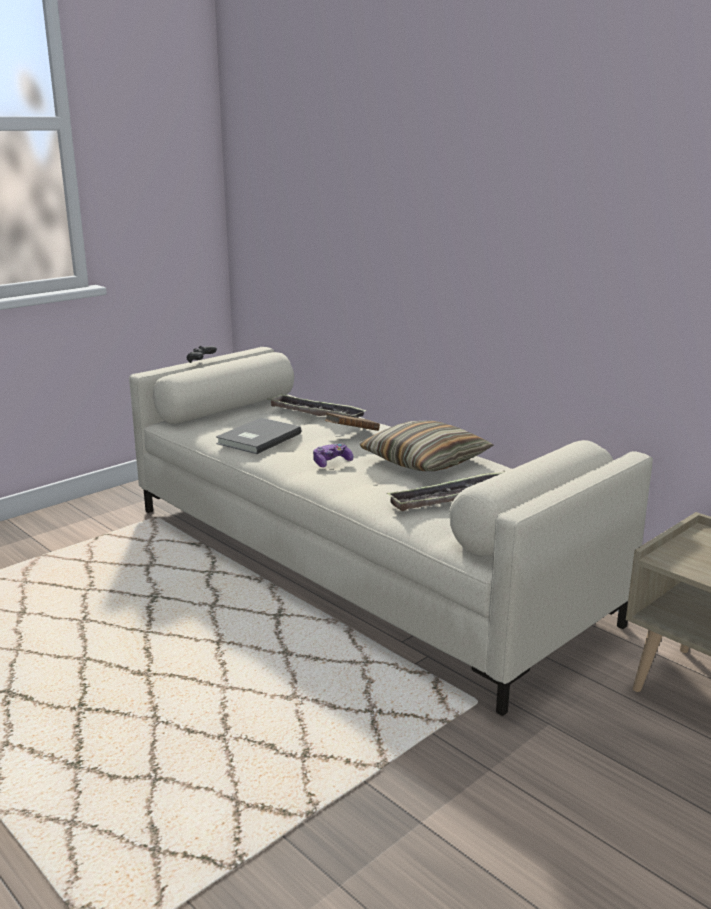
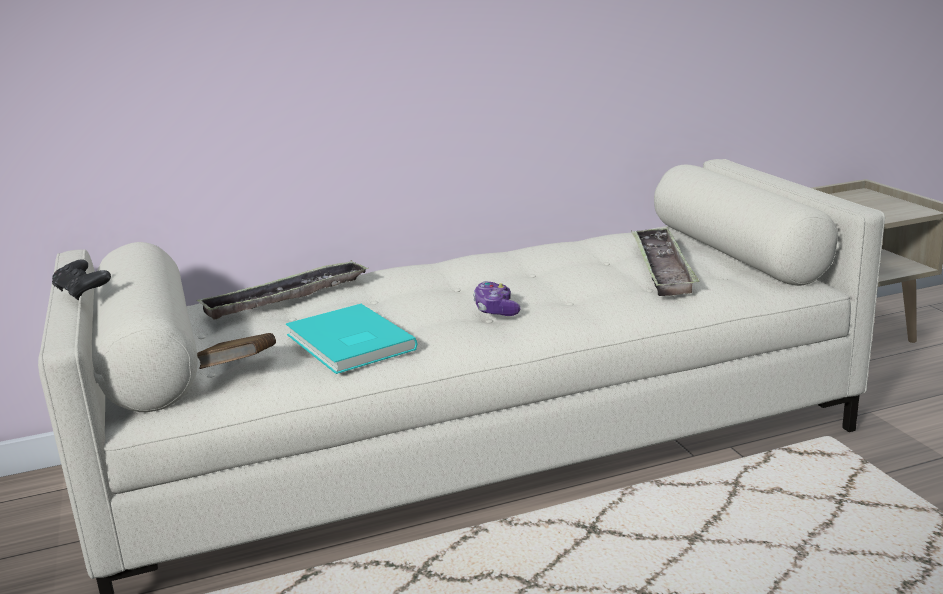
camera: 65 degrees left, 0 degrees up
(257, 438) = (348, 343): grey book -> turquoise book
(352, 434) = (404, 287): brown book -> brown book (240, 370)
(425, 461) = (533, 267): pillow -> none

